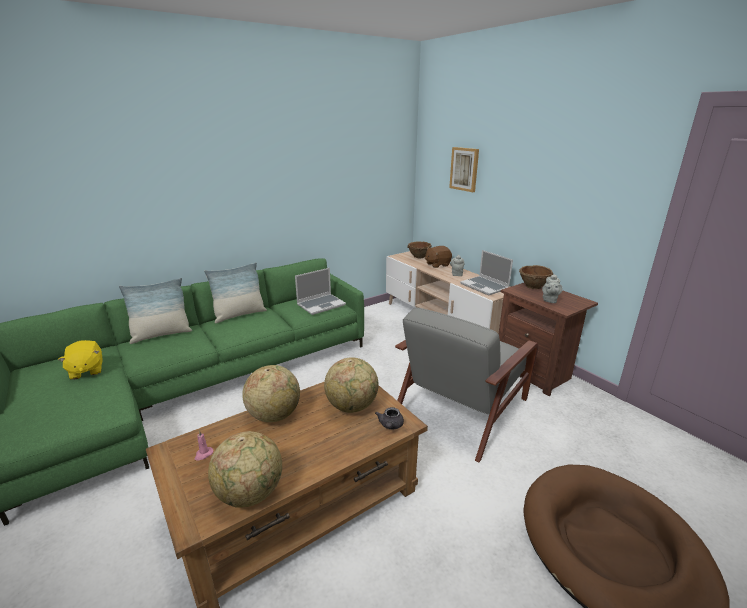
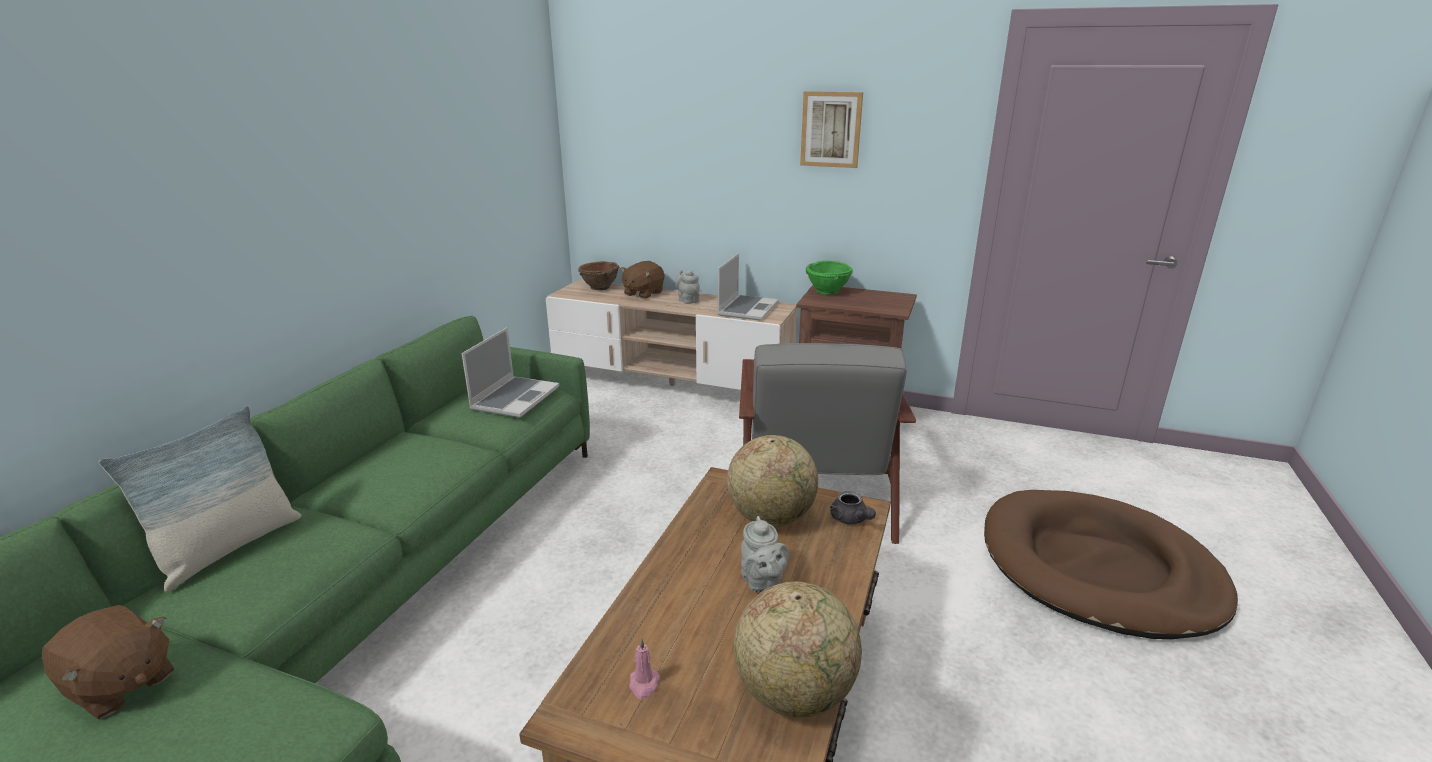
camera: 35 degrees left, 0 degrees up
(86, 371) = (120, 685): yellow plush toy -> brown plush toy
(239, 315) = (370, 458): pillow -> none
(274, 415) = (677, 577): globe -> none
(464, 169) = (666, 130): picture -> picture (831, 129)
(485, 286) = (747, 309): laptop -> laptop turned 90 degrees counterclockwise
(533, 286) = (828, 292): brown bowl -> green bowl
(549, 300) = (867, 303): grey teapot -> grey teapot (762, 583)

